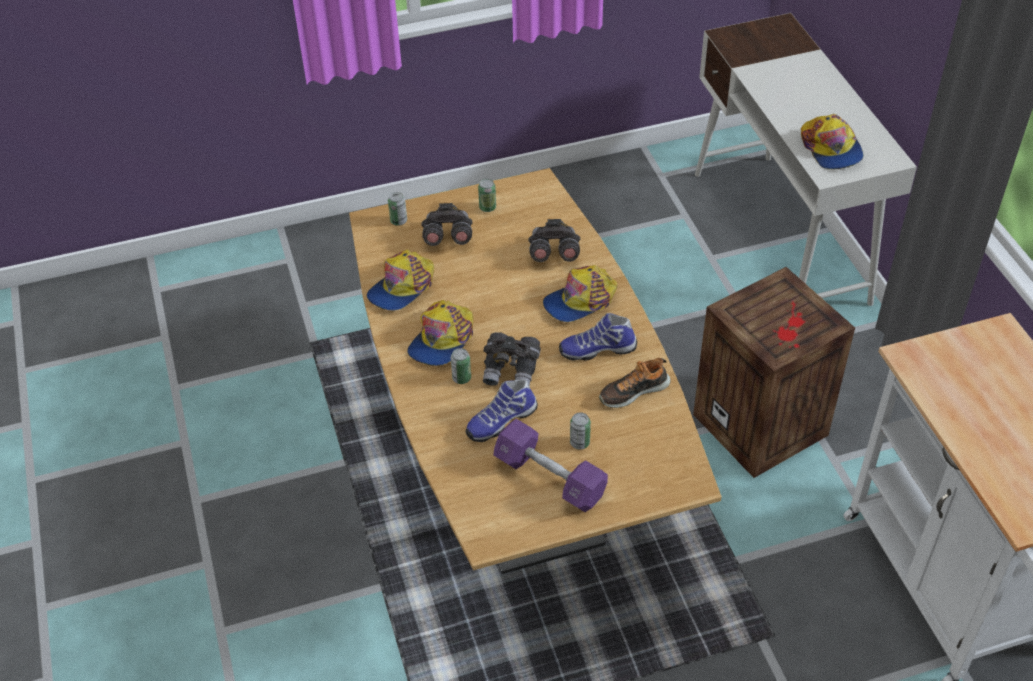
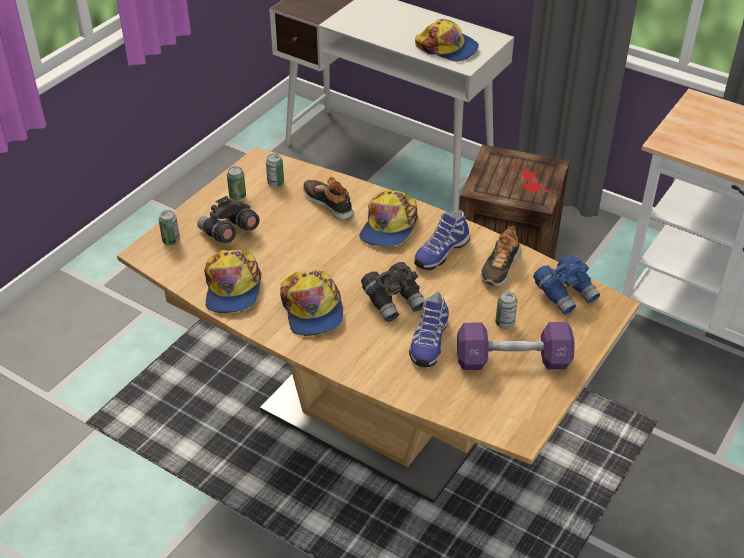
camera: 40 degrees left, 5 degrees down
(461, 378) = (361, 328): can -> can (275, 183)
(553, 253) = (329, 204): grey binoculars -> shoe
(662, 449) = (565, 294): none -> blue binoculars

